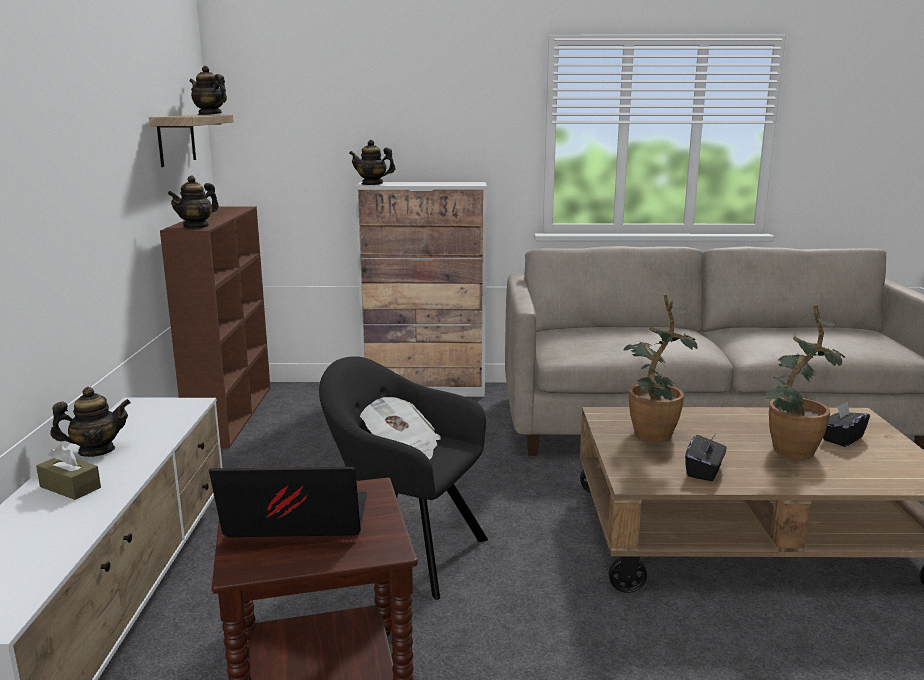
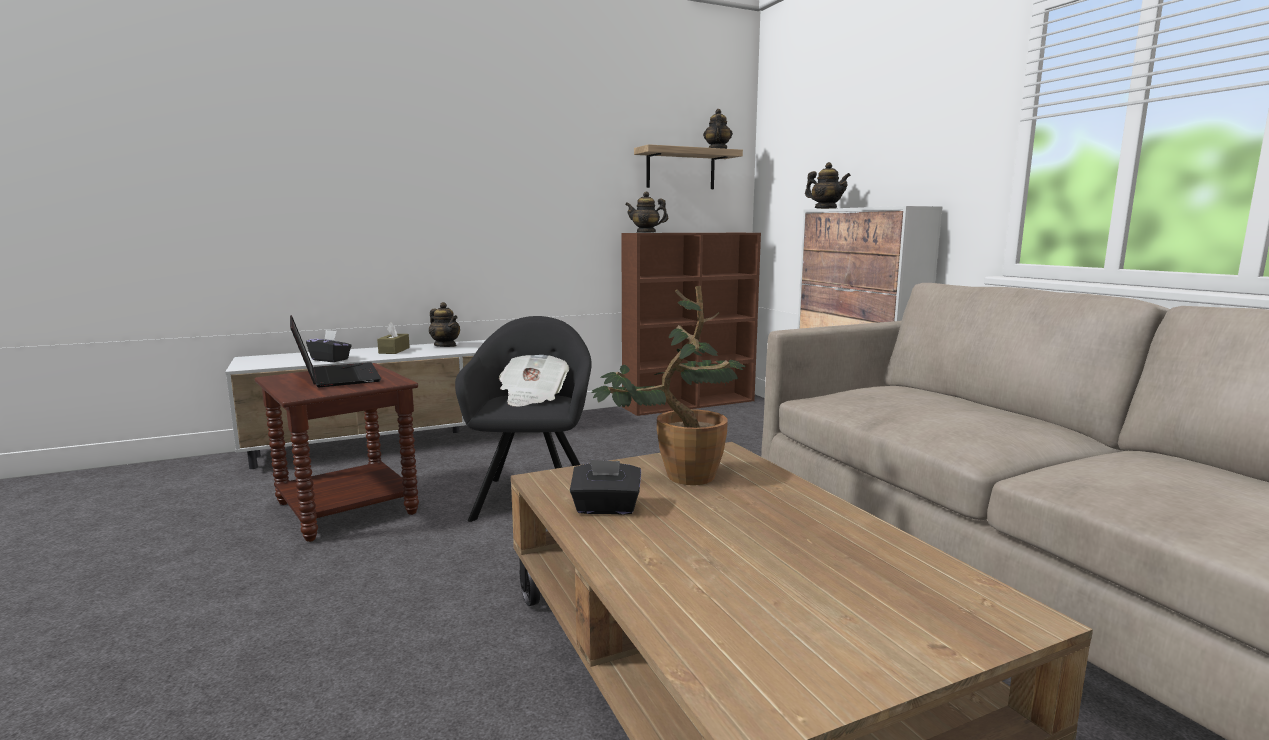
camera: 65 degrees right, 5 degrees down
(372, 184) = (826, 208): teapot -> teapot turned 150 degrees clockwise
(788, 454) = (723, 555): potted plant -> none
(841, 438) = (854, 598): black tissue box -> black tissue box (330, 359)

